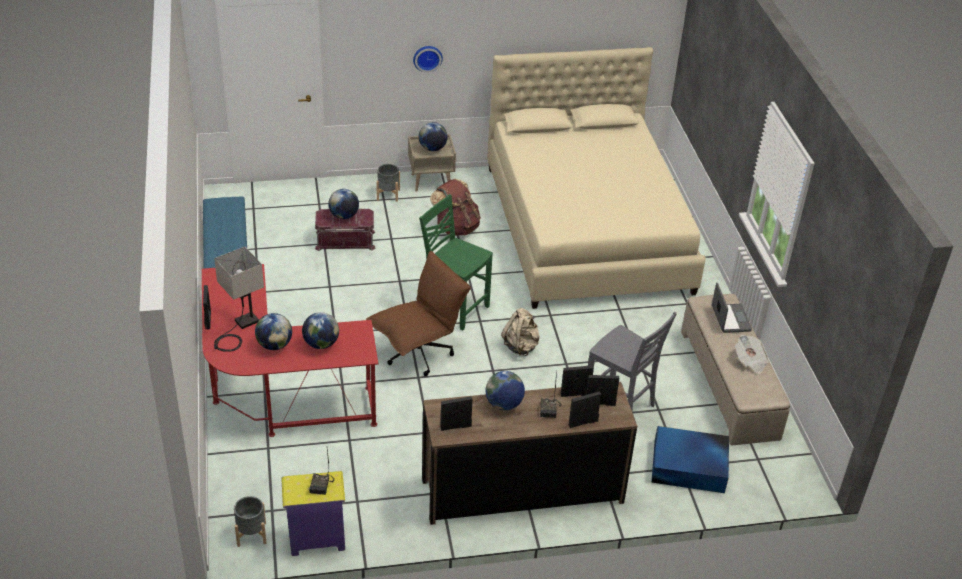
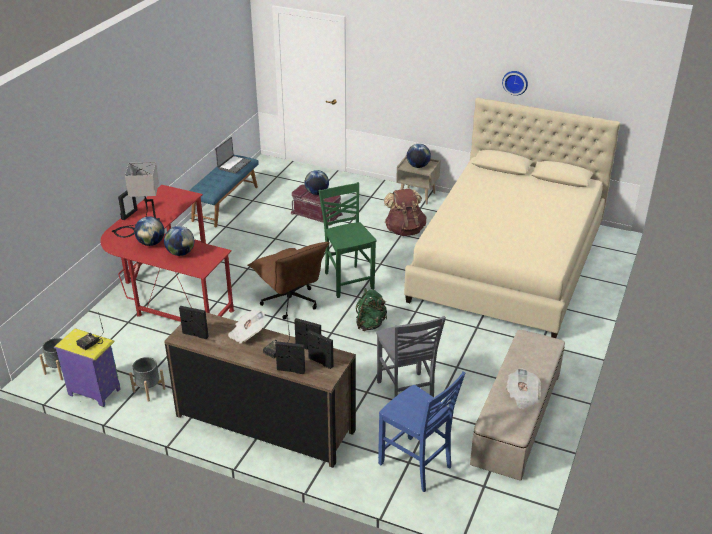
camera: 35 degrees right, 5 degrees down
(388, 194) = (377, 195): grey planter -> grey planter (149, 390)
(417, 353) = (289, 301): brown office chair -> brown office chair turned 60 degrees clockwise
(427, 57) = (426, 88): wall clock -> wall clock (515, 82)
(504, 404) = (247, 334): globe -> newspaper
(521, 346) = (370, 324): beige backpack -> green backpack
(690, 467) = (416, 465): blue storage box -> blue chair
(730, 319) = (538, 357): laptop -> laptop (233, 165)

